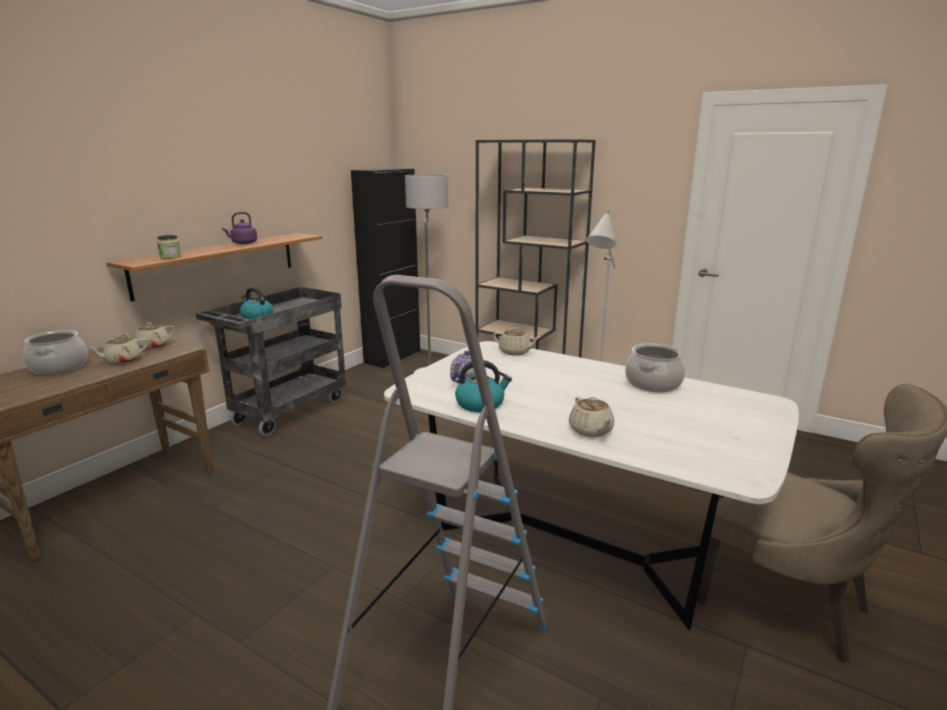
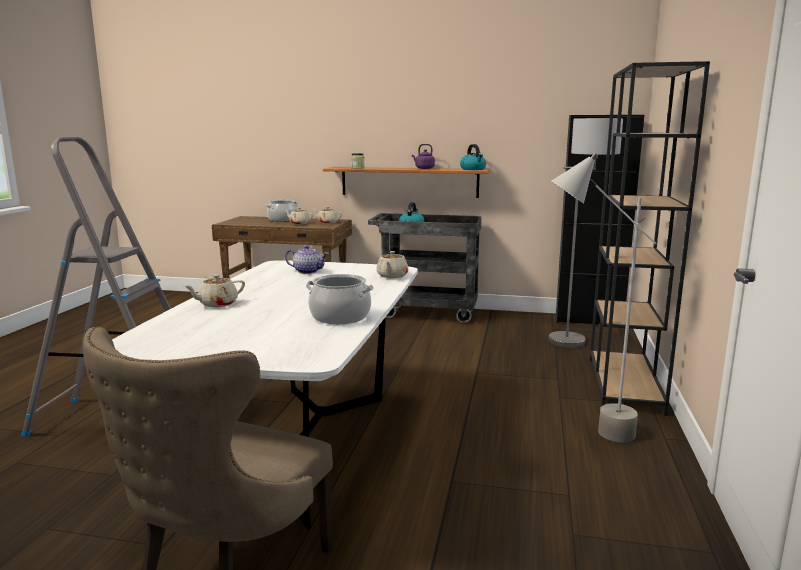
camera: 70 degrees right, 5 degrees down
(481, 404) = (260, 278): kettle -> kettle (473, 169)

